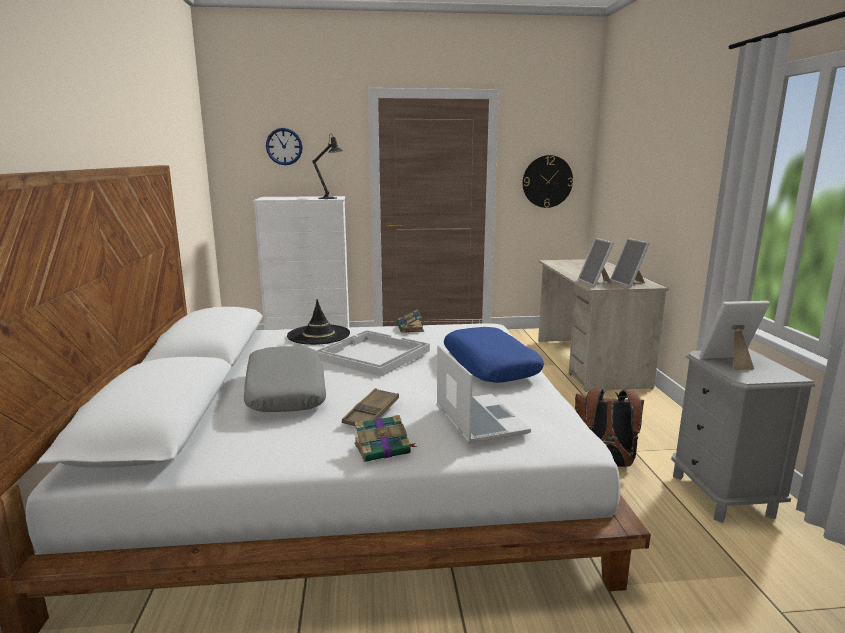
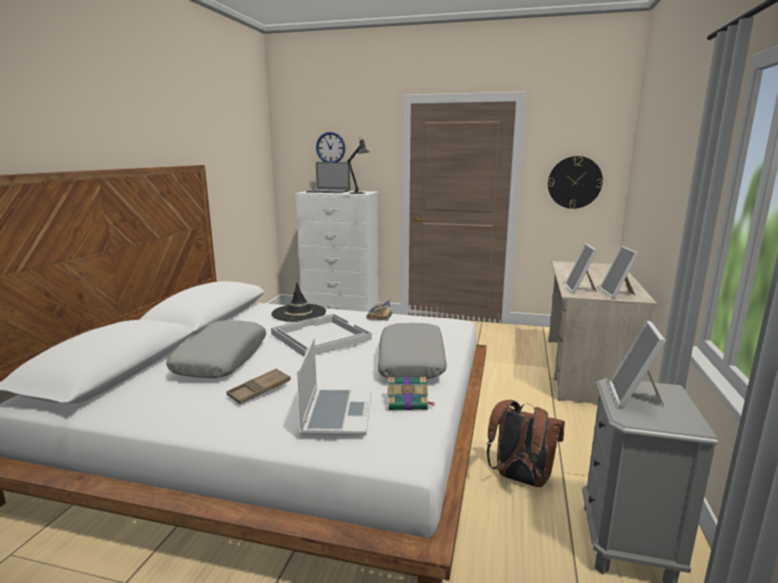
camera: 20 degrees right, 0 degrees up
(289, 197) = (329, 191): none -> laptop
(383, 448) = (235, 424): book -> book (408, 402)
(491, 365) = (412, 361): blue pillow -> grey pillow
(730, 362) = (634, 398): picture frame -> picture frame turned 90 degrees counterclockwise

